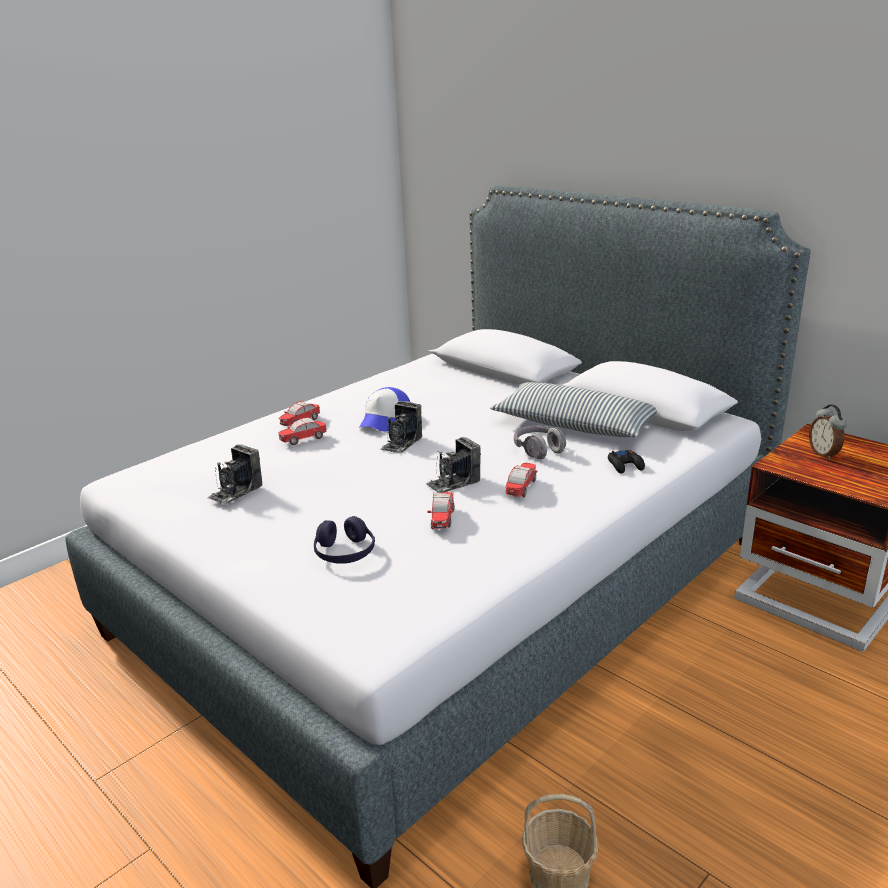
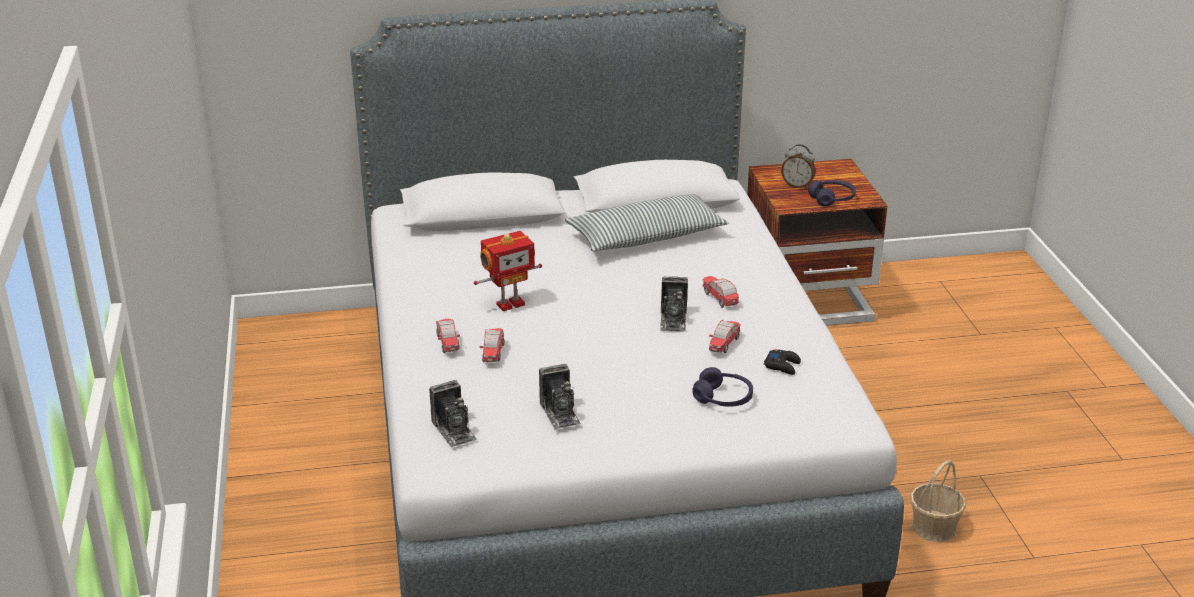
camera: 55 degrees left, 5 degrees up
(385, 419) = (509, 304): cap -> toy robot
(401, 443) = (572, 313): camera -> camera (454, 430)
(442, 519) = (724, 344): toy car -> toy car turned 75 degrees clockwise
(538, 451) = (670, 268): grey headphones -> none
(625, 465) = (739, 250): black game controller -> black game controller (782, 365)
(838, 478) = (832, 199): none -> purple headphones

